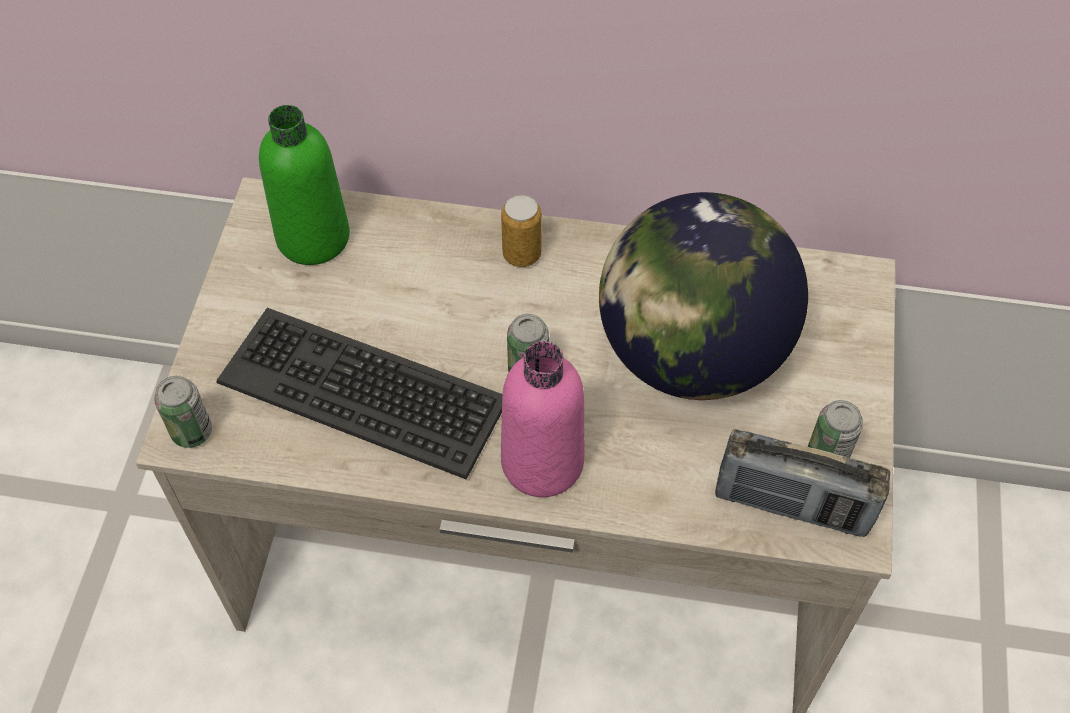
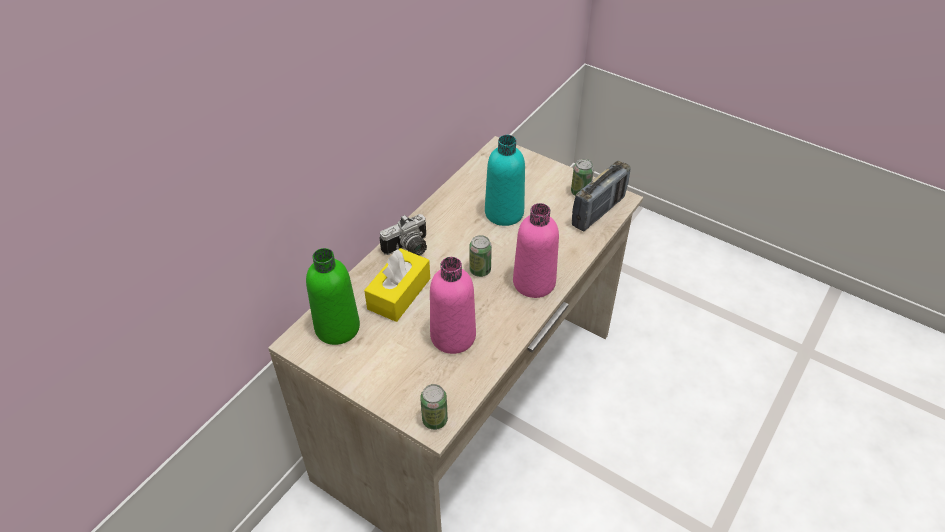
camera: 65 degrees left, 10 degrees down
(364, 390) = (453, 336): keyboard -> pink bottle
(418, 282) = (399, 293): none -> yellow tissue box
(521, 254) = (409, 249): can -> camera
(690, 353) = (504, 213): globe -> turquoise bottle

